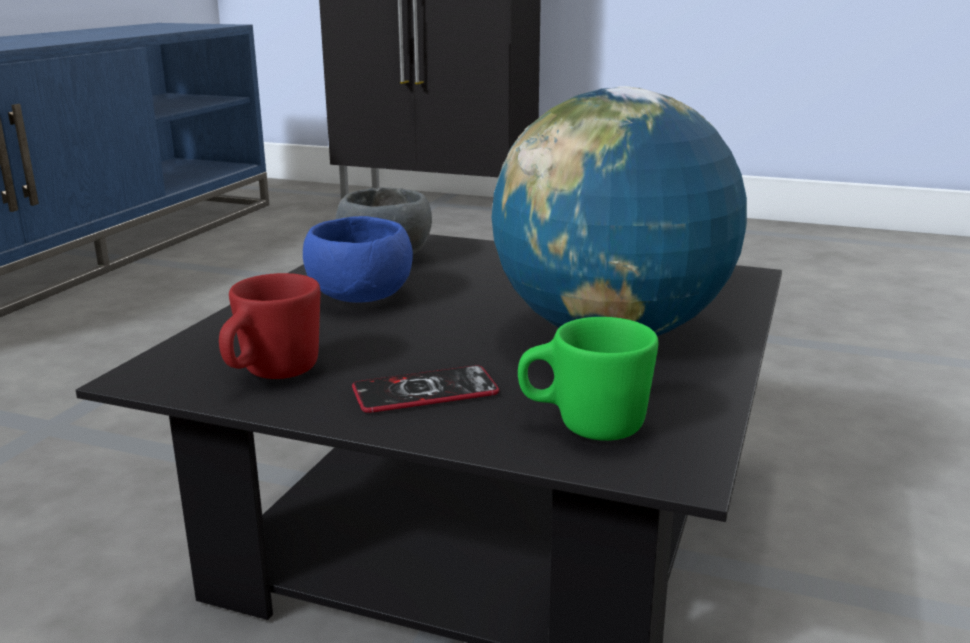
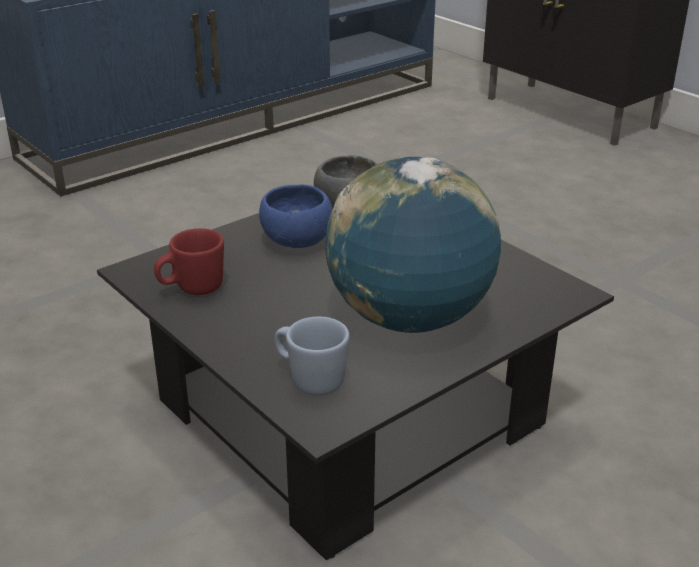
camera: 30 degrees right, 10 degrees up
(425, 392) = (255, 328): phone -> none
(584, 426) = (310, 380): green mug -> blue mug

